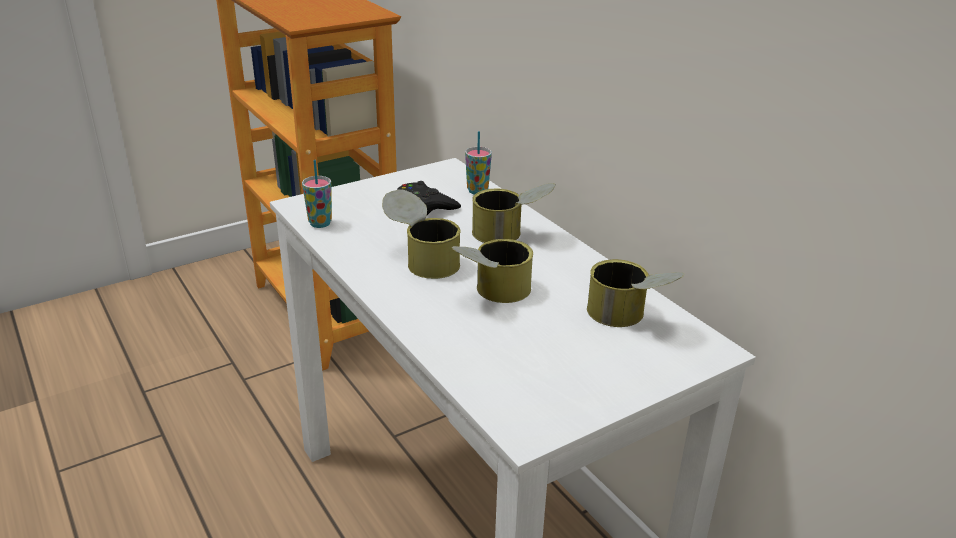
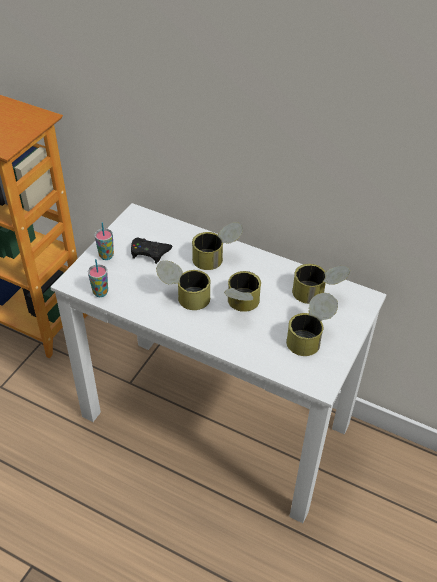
camera: 30 degrees left, 15 degrees up
(477, 191) = (170, 228): cup -> cup (106, 256)
(566, 364) = (310, 337): none -> can

